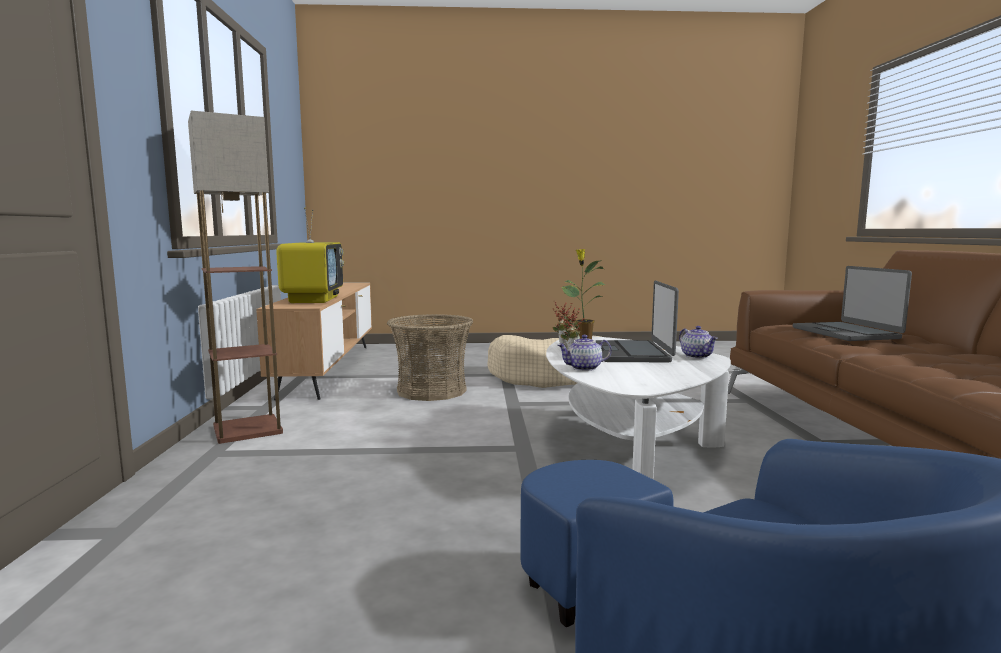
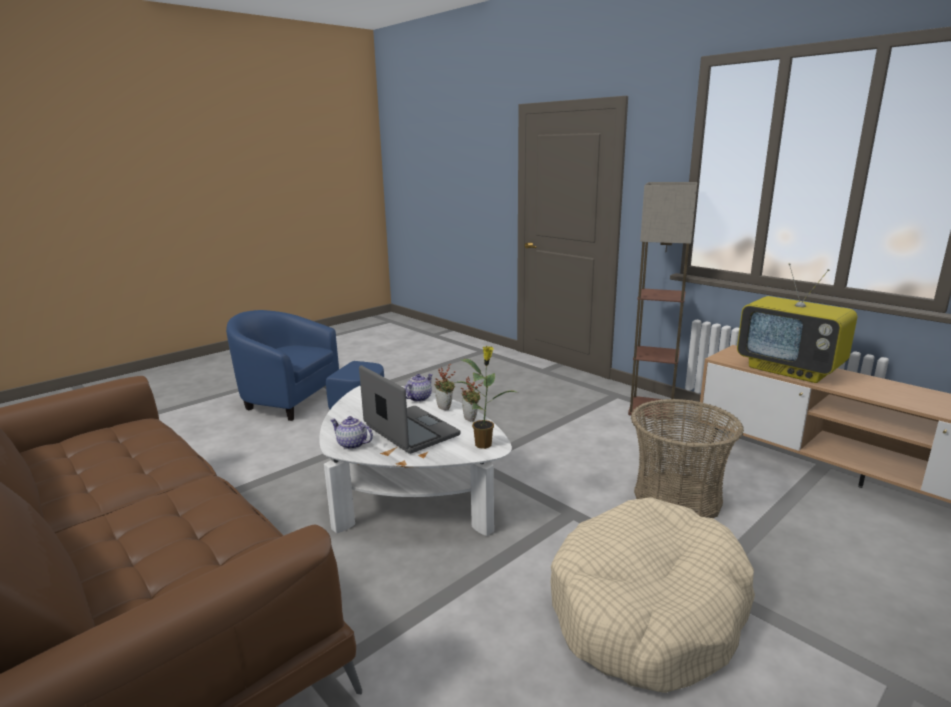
camera: 140 degrees right, 10 degrees up
(846, 333) = (176, 537): laptop -> none

